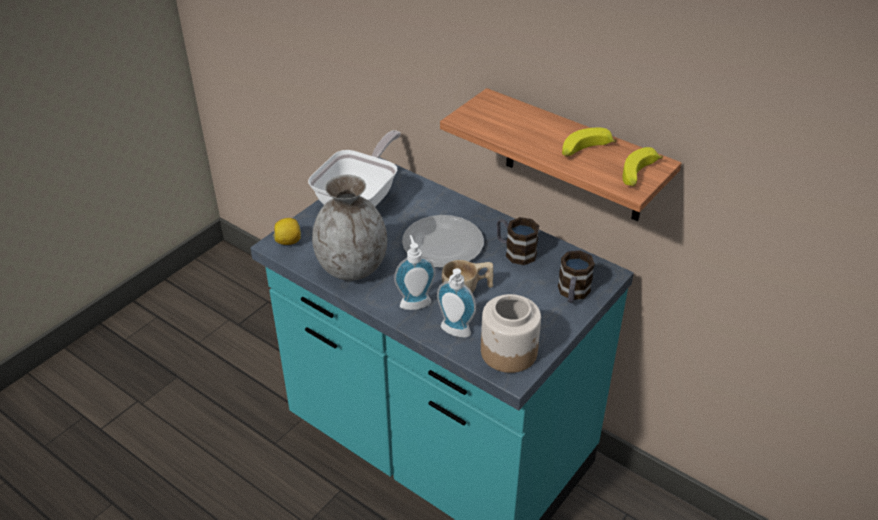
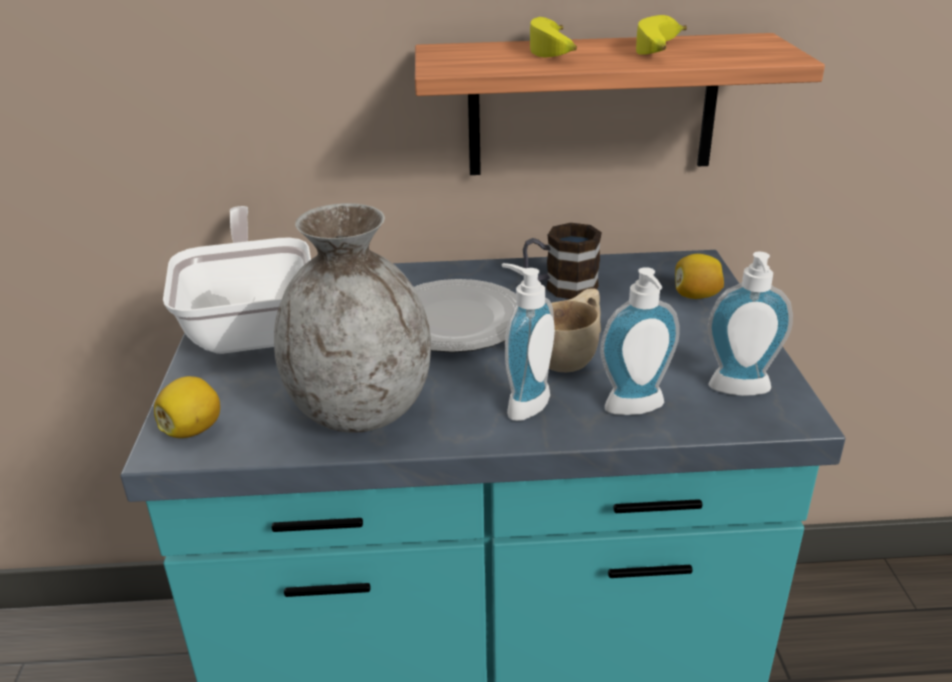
camera: 40 degrees left, 10 degrees down
(509, 352) = (740, 391): jar -> soap dispenser
(572, 293) = (695, 296): mug -> lemon
(639, 175) = (763, 48): banana -> banana (555, 51)

